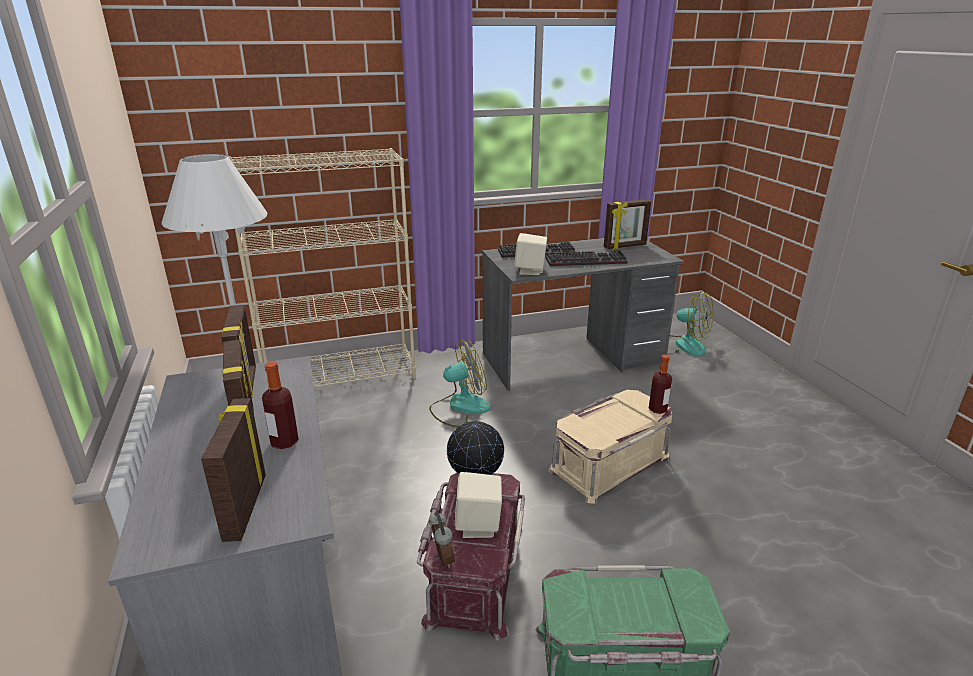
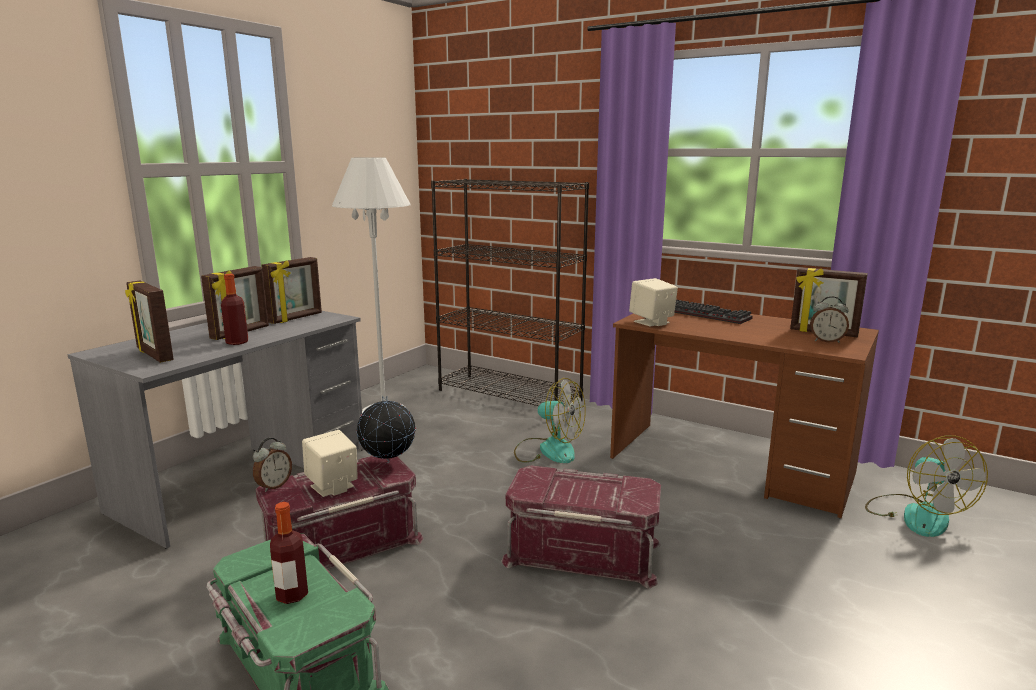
camera: 50 degrees right, 10 degrees down
(243, 507) = (154, 355): picture frame -> picture frame turned 90 degrees counterclockwise
(341, 376) = (510, 395): beige bookcase -> black bookcase
(572, 360) = (730, 466): grey desk -> brown desk
(586, 260) = (736, 330): keyboard -> none
(609, 463) = (583, 552): beige storage box -> red storage box
(640, 252) = (826, 341): none -> alarm clock
(657, 409) = (640, 505): bottle -> bottle (292, 595)

